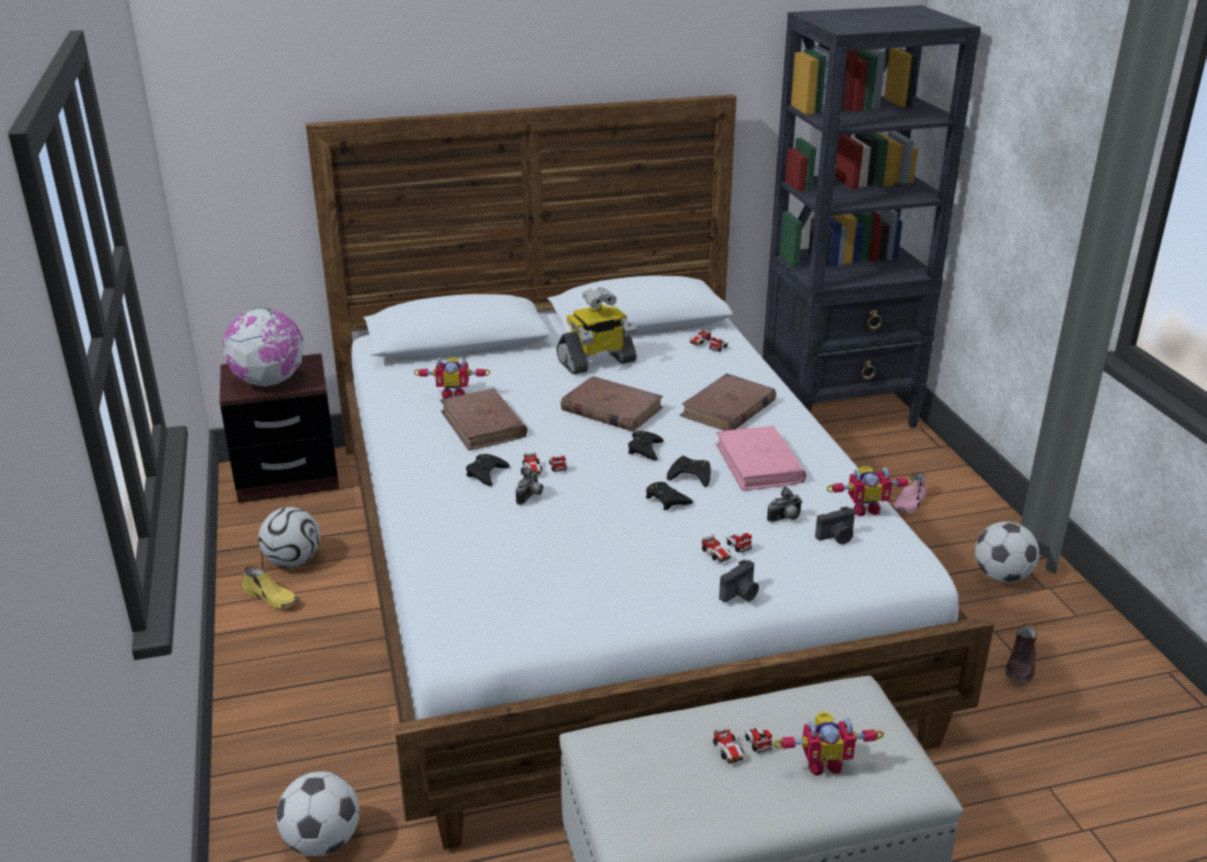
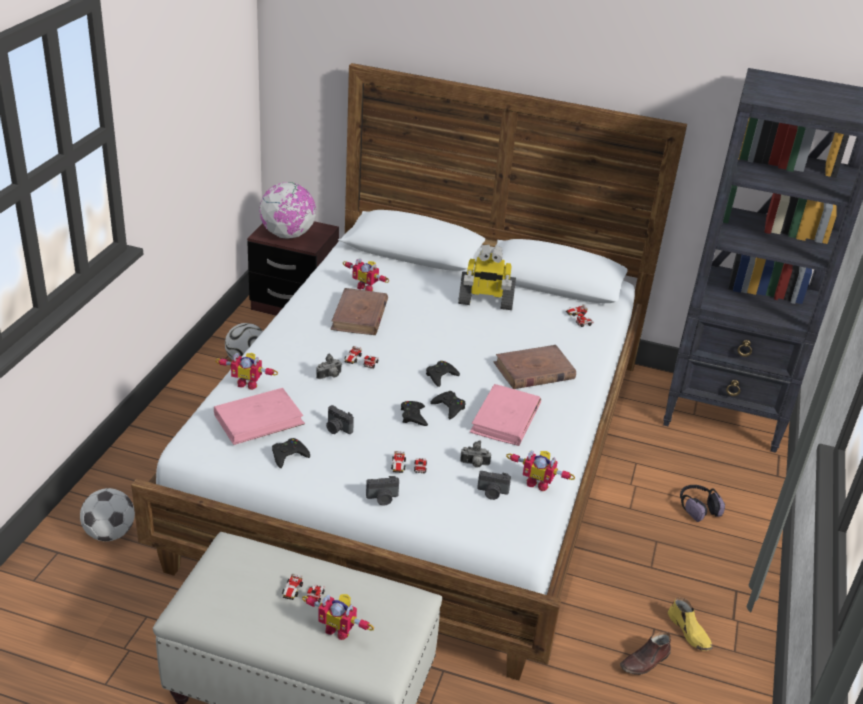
camera: 30 degrees right, 5 degrees up
(272, 597) = (214, 378): yellow shoe -> yellow shoe (689, 631)
(441, 544) = (248, 383): none -> toy robot
(486, 473) = (324, 350): black game controller -> black game controller (289, 455)
(507, 575) = (259, 419): none -> pink book
(605, 546) = (337, 429): none -> camera
(611, 409) = (453, 338): brown book -> none
(909, 503) = (698, 507): pink shoe -> headphones
(1001, 576) = (708, 594): football -> none

